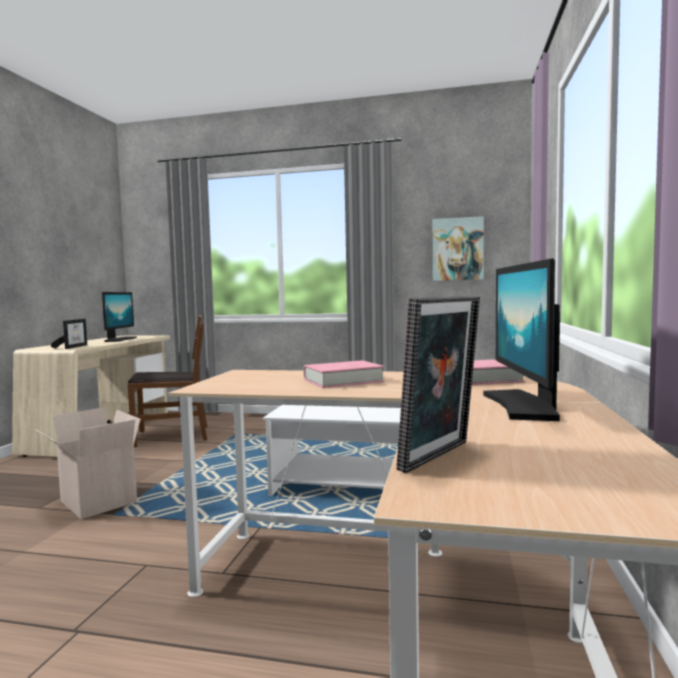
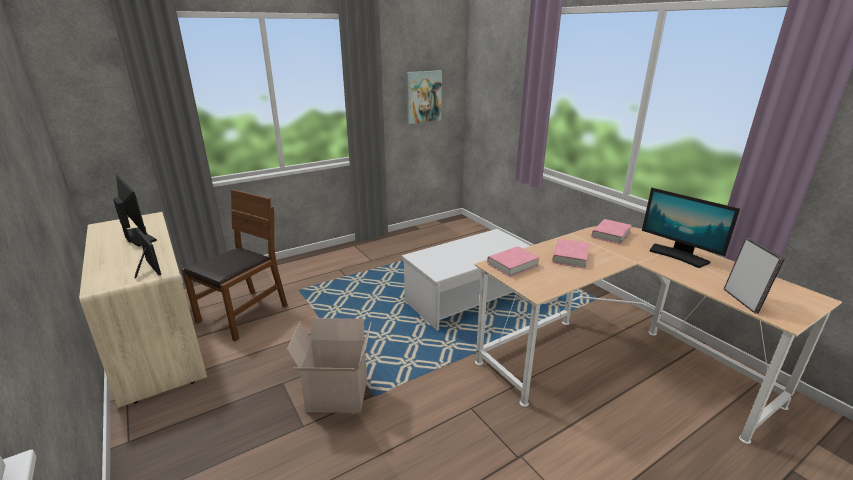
camera: 45 degrees left, 20 degrees up
(259, 374) = (512, 265): none -> pink book

